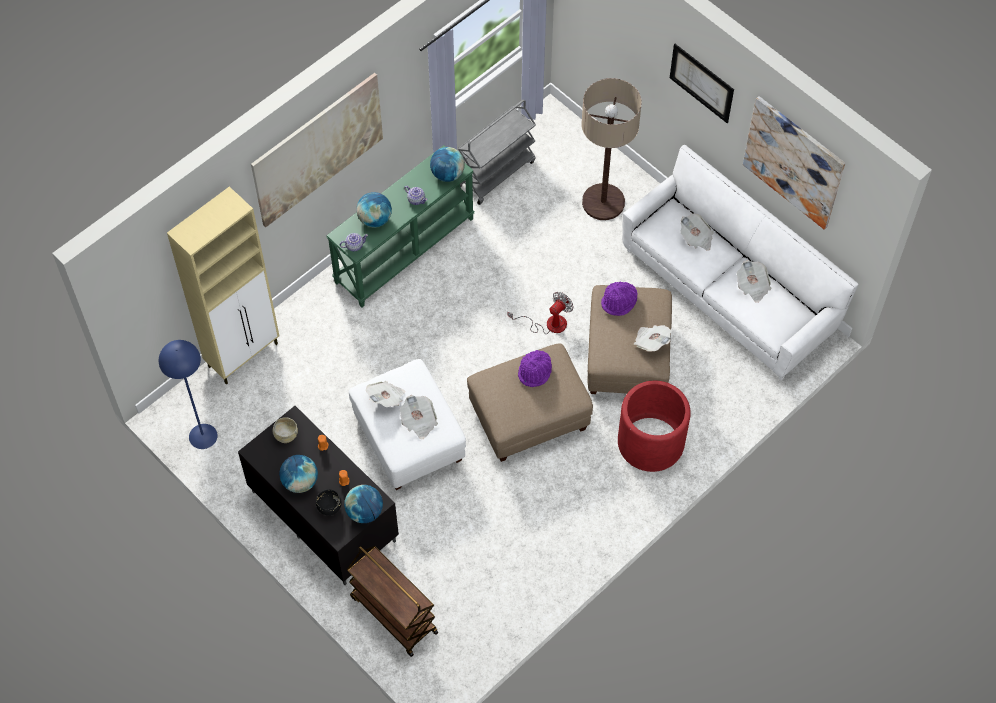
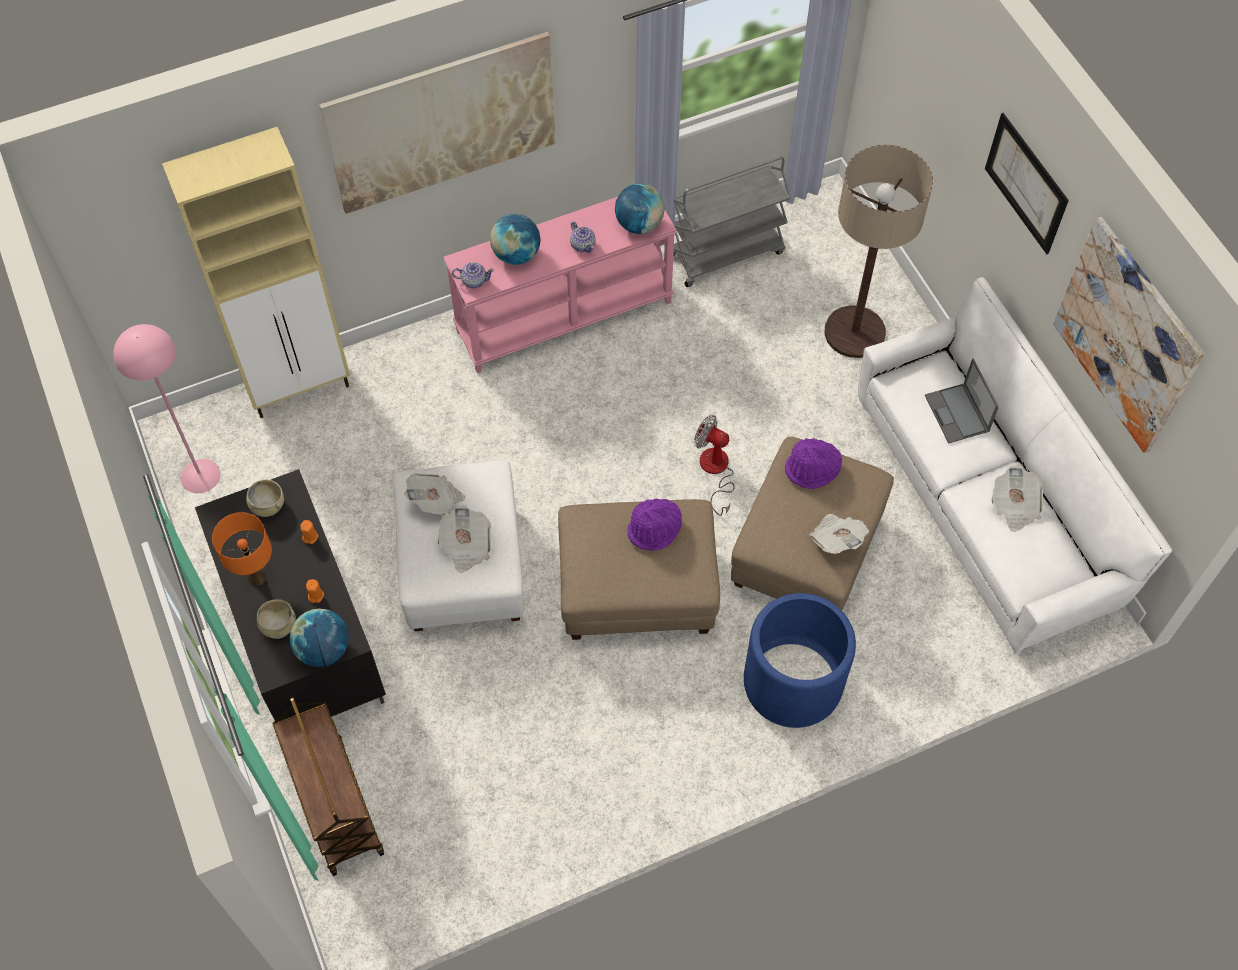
camera: 20 degrees right, 0 degrees up
(203, 436) = (200, 475): blue floor lamp -> pink floor lamp
(300, 482) = (256, 577): globe -> orange table lamp
(329, 507) = (279, 626): black bowl -> beige bowl
(404, 249) = (564, 315): green console table -> pink console table
(548, 324) = (715, 471): fan -> fan turned 120 degrees counterclockwise
(650, 442) = (792, 682): red planter -> blue planter
(696, 238) = (957, 414): newspaper -> laptop

